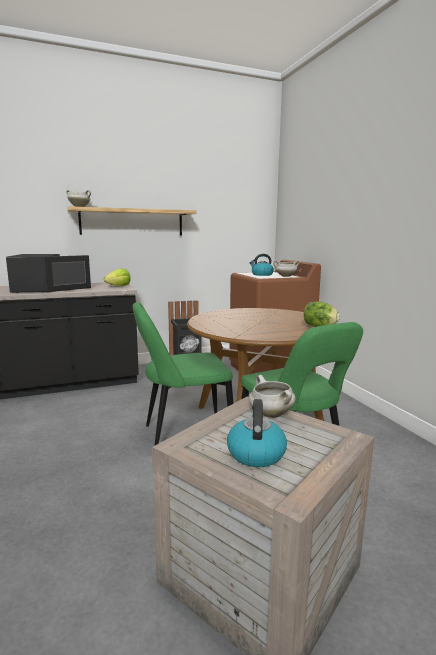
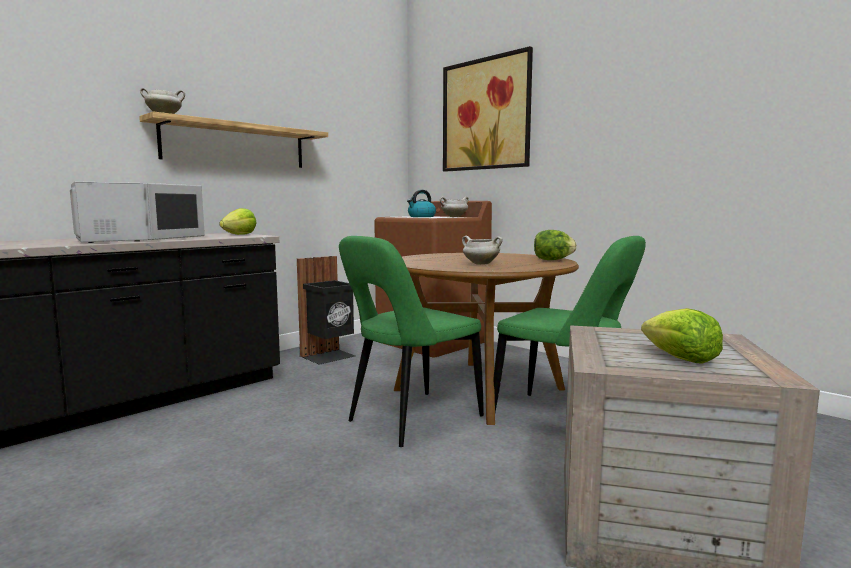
camera: 25 degrees left, 5 degrees down
(40, 289) = (118, 239): black microwave -> white microwave
(255, 453) = (679, 358): kettle -> lettuce
(270, 414) = (625, 333): white cooking pot -> white cooking pot (480, 264)
(323, 190) = (486, 114): none -> picture

